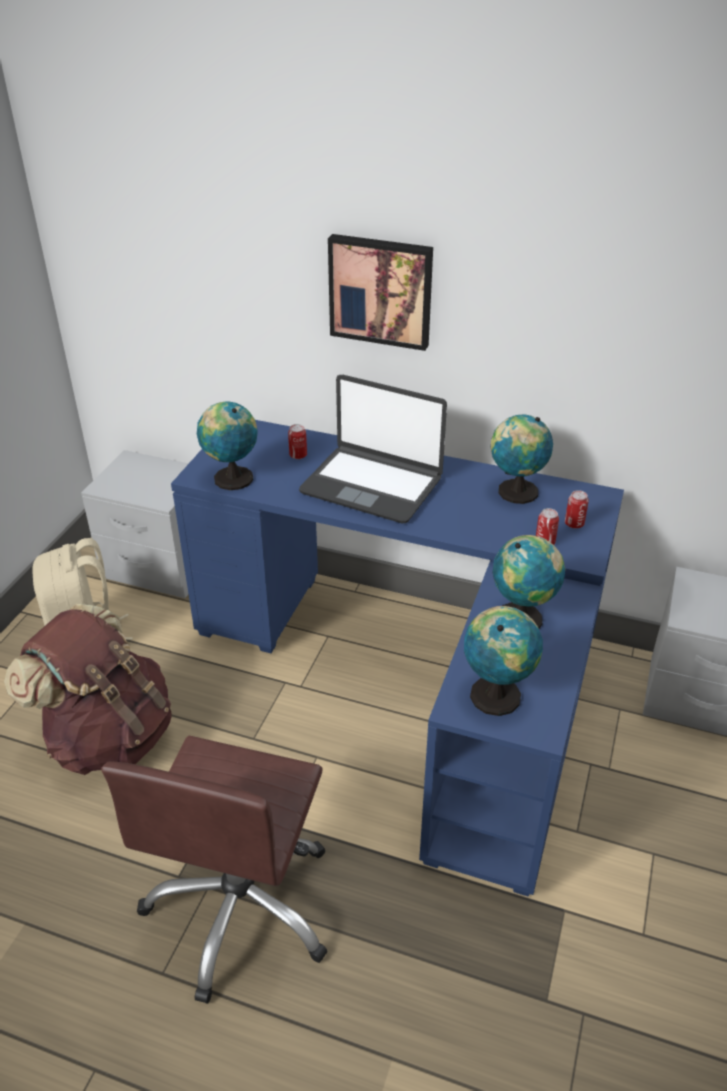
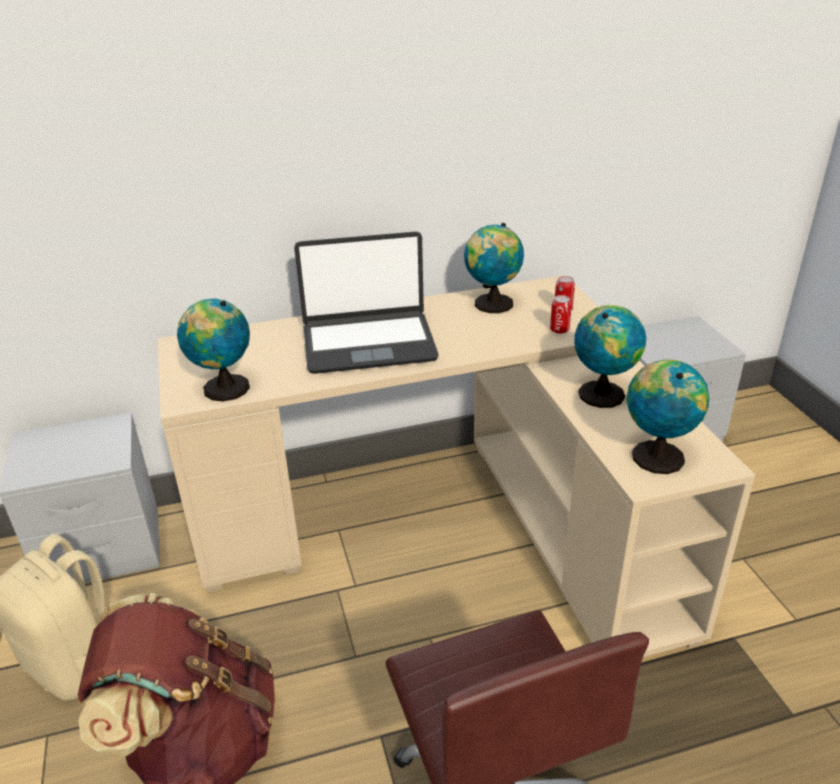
camera: 35 degrees left, 5 degrees down
(298, 455) = (269, 346): can -> none
(381, 290) = (313, 143): picture -> none
(418, 677) = (450, 523): blue desk -> beige desk

